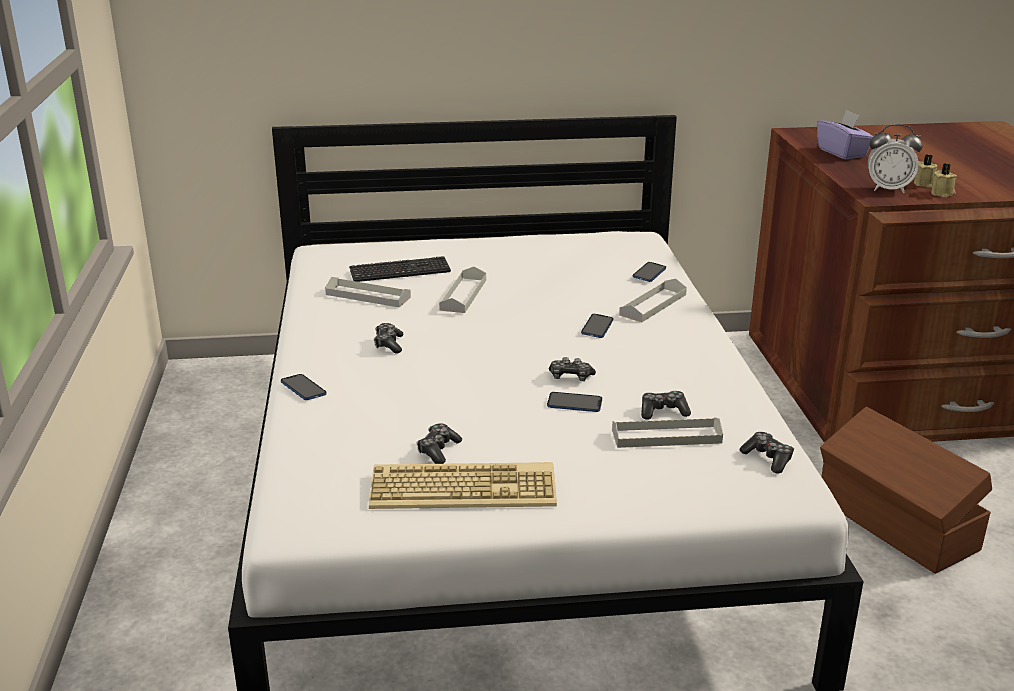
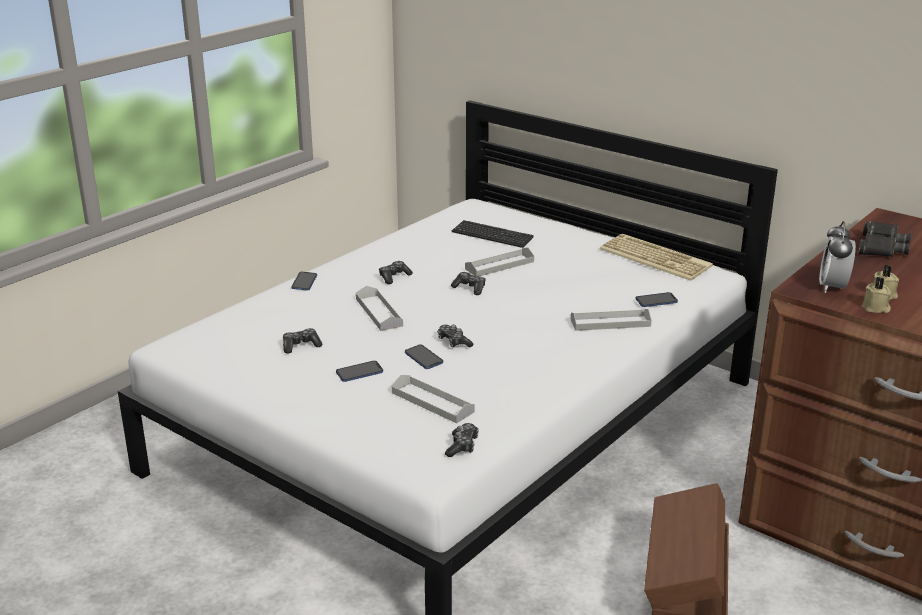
camera: 45 degrees right, 0 degrees up
(368, 296) = (442, 243): grey tray -> grey tray (379, 312)
(465, 487) = (273, 370): keyboard -> keyboard (657, 258)
(597, 327) = (537, 320): phone -> phone (359, 372)
(663, 412) = (464, 388): game controller -> game controller (470, 288)
(842, 153) = (881, 247): purple tissue box -> black binoculars
(888, 189) = (832, 287): alarm clock -> alarm clock turned 45 degrees clockwise

